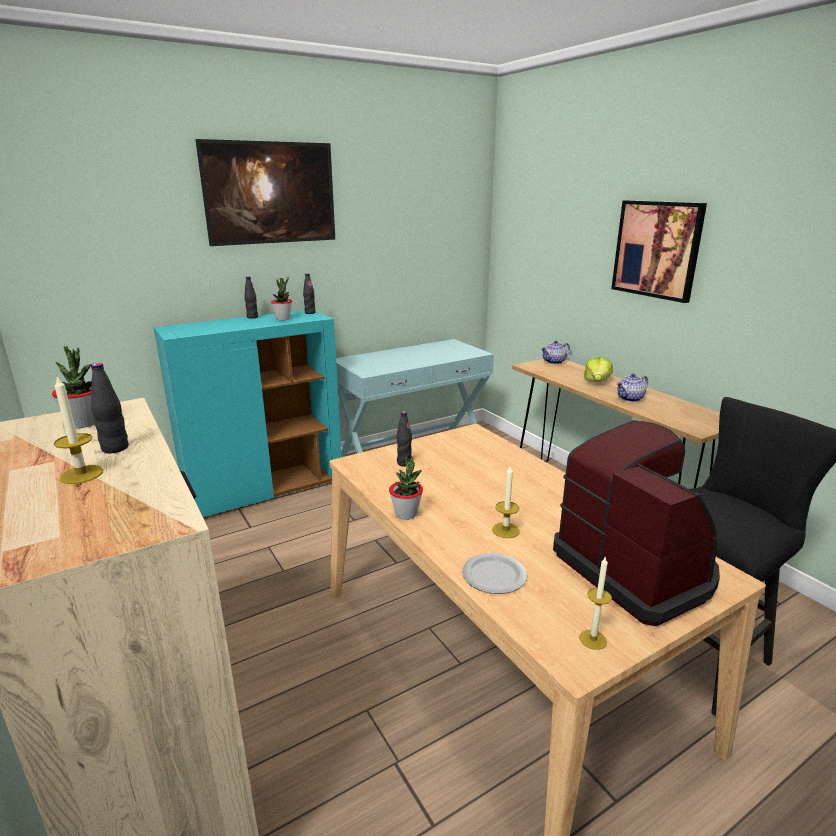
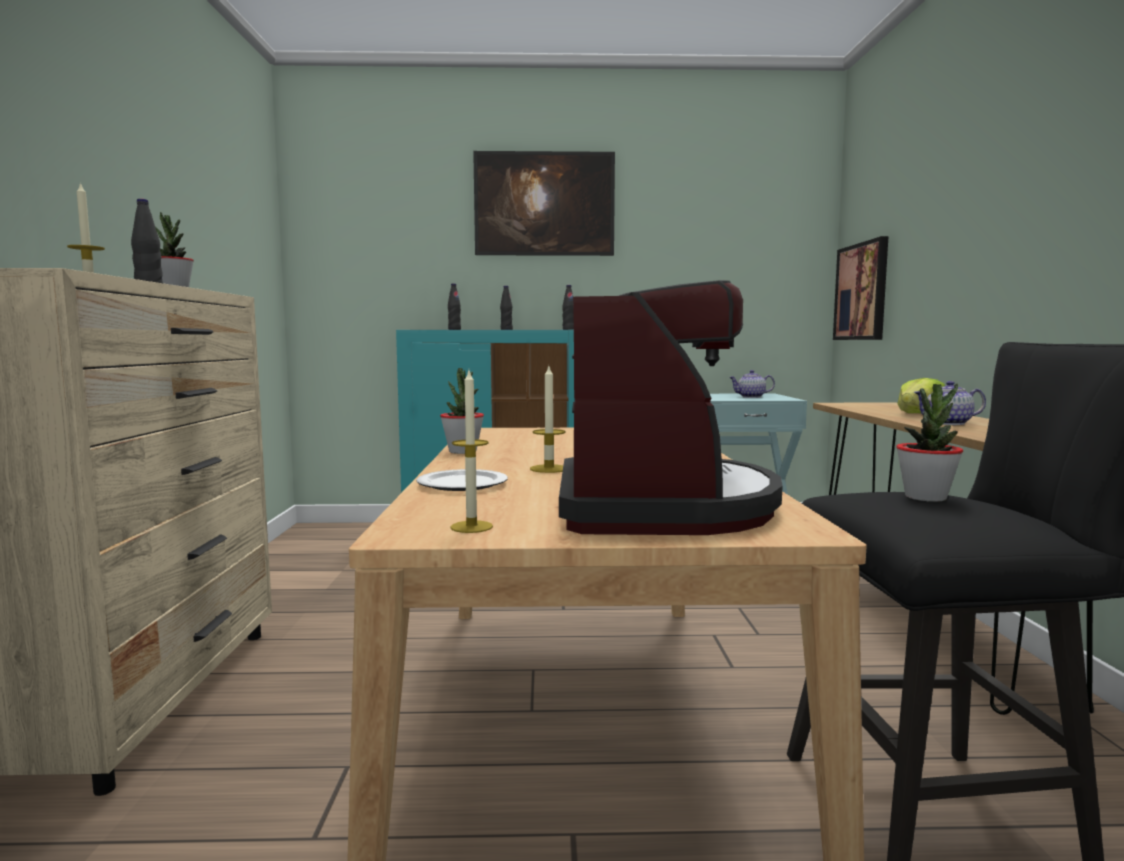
camera: 30 degrees right, 15 degrees down
(283, 319) = (532, 329): potted plant -> potted plant (925, 497)
(404, 463) = (535, 434): black bottle -> black bottle (454, 329)
(554, 362) = (882, 404): teapot -> teapot (751, 397)
(657, 249) = (1010, 204): picture -> picture (861, 292)

